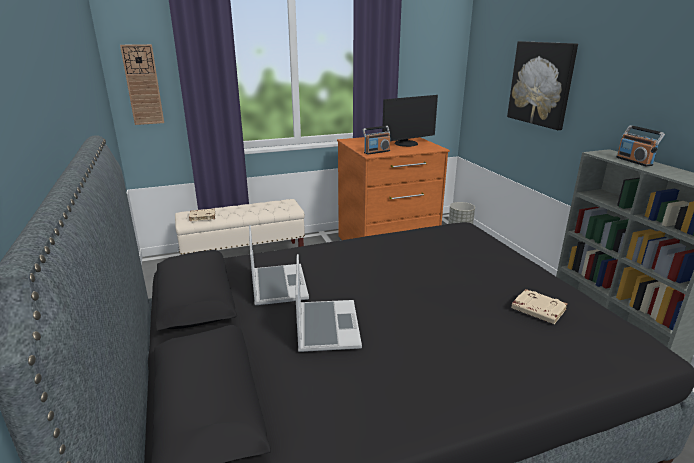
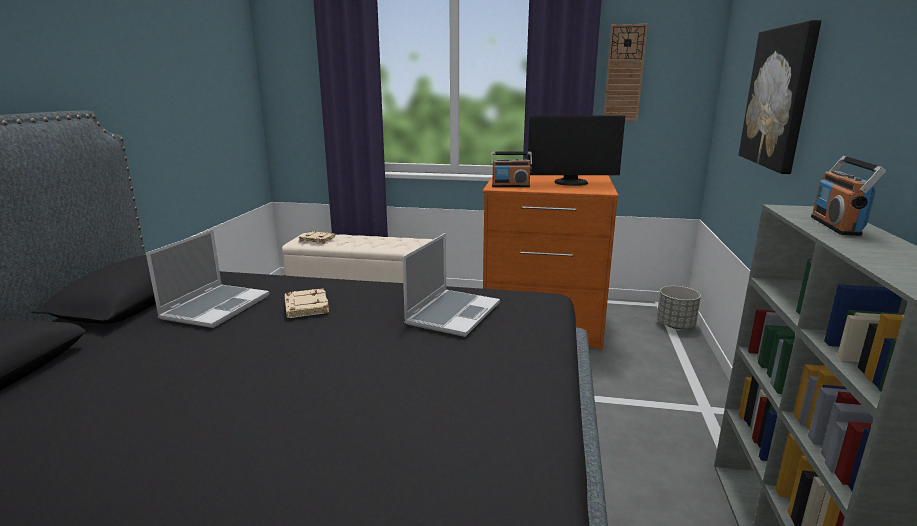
camera: 30 degrees right, 5 degrees down
(143, 85) = (291, 92): wall clock -> wall clock (624, 73)
(326, 326) = (174, 359): laptop -> laptop (452, 313)
(537, 310) = (436, 427): beige book -> beige book (305, 307)

